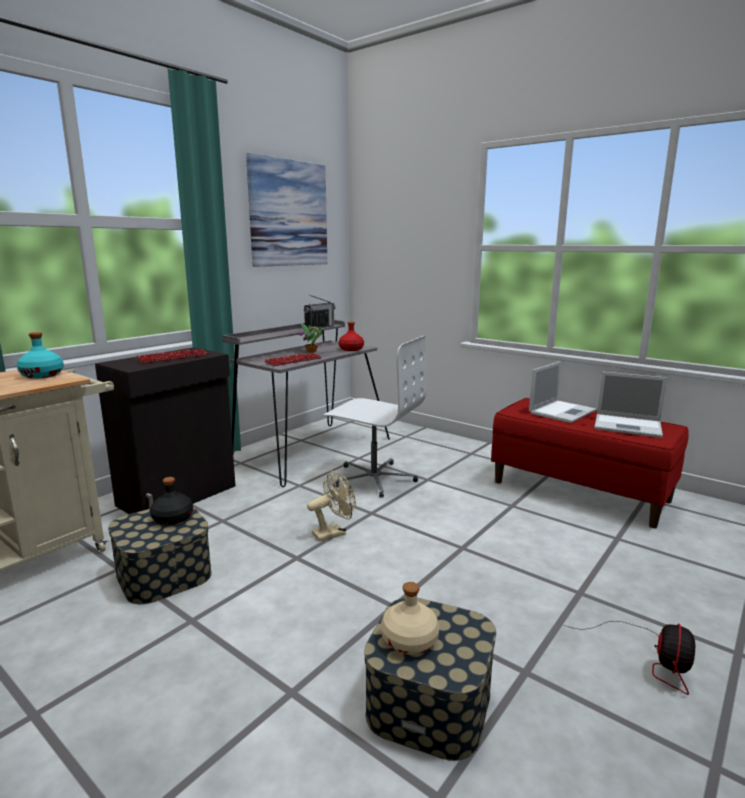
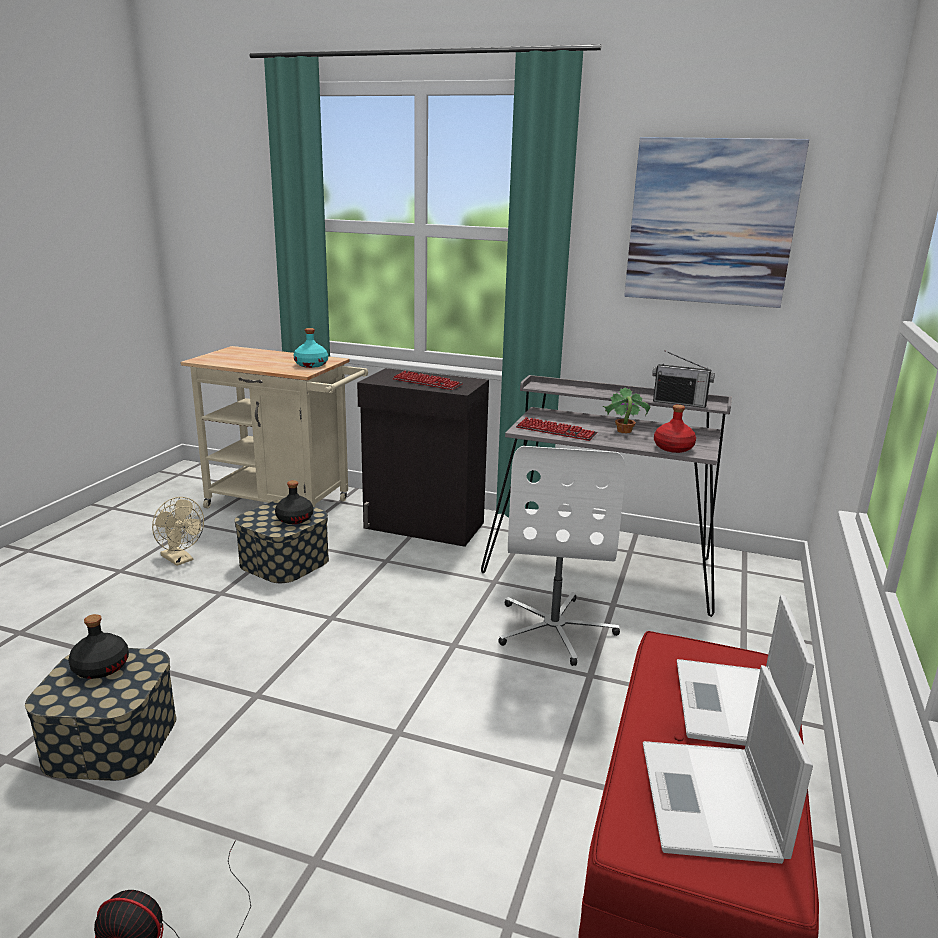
camera: 70 degrees right, 5 degrees up
(333, 533) = (391, 628): beige fan -> beige fan (180, 560)
(409, 640) = (100, 667): beige bottle -> black bottle
(562, 411) = (732, 706): laptop -> laptop turned 75 degrees clockwise

